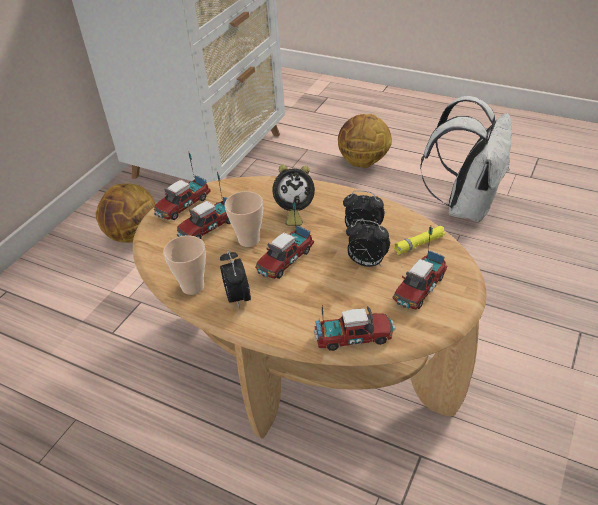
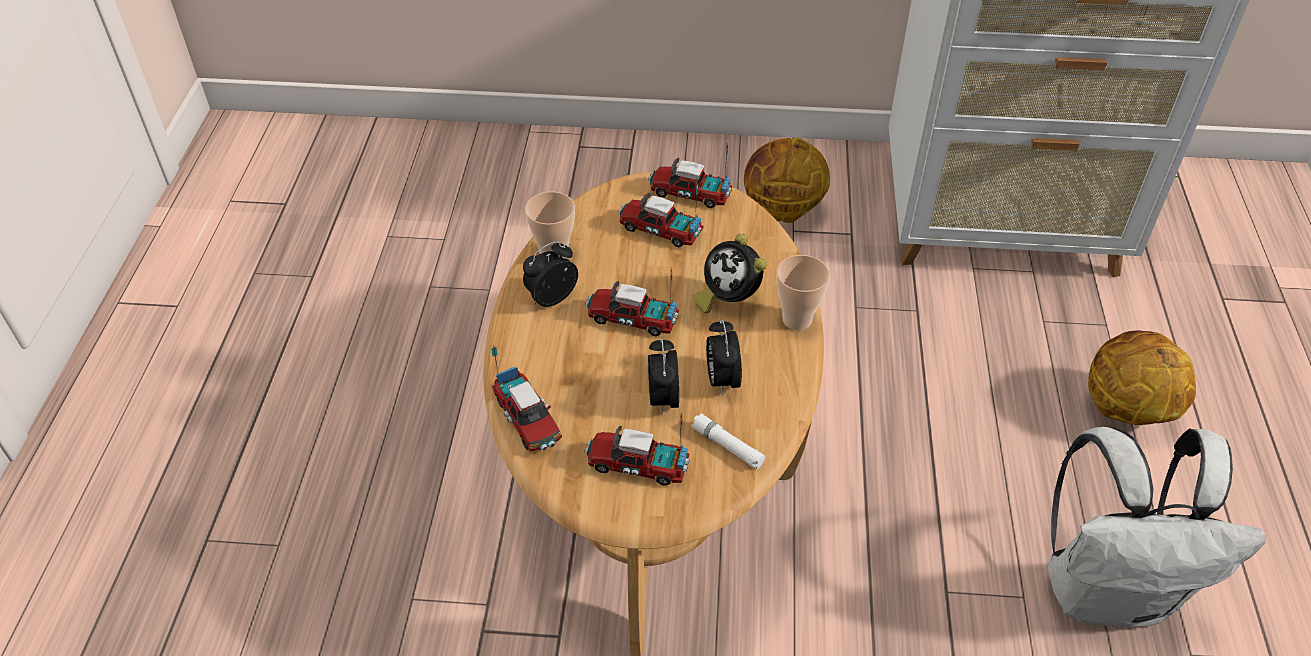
camera: 65 degrees right, 5 degrees up
(249, 240) = (654, 274): cup -> cup (797, 319)
(419, 244) = (727, 446): yellow flashlight -> white flashlight

